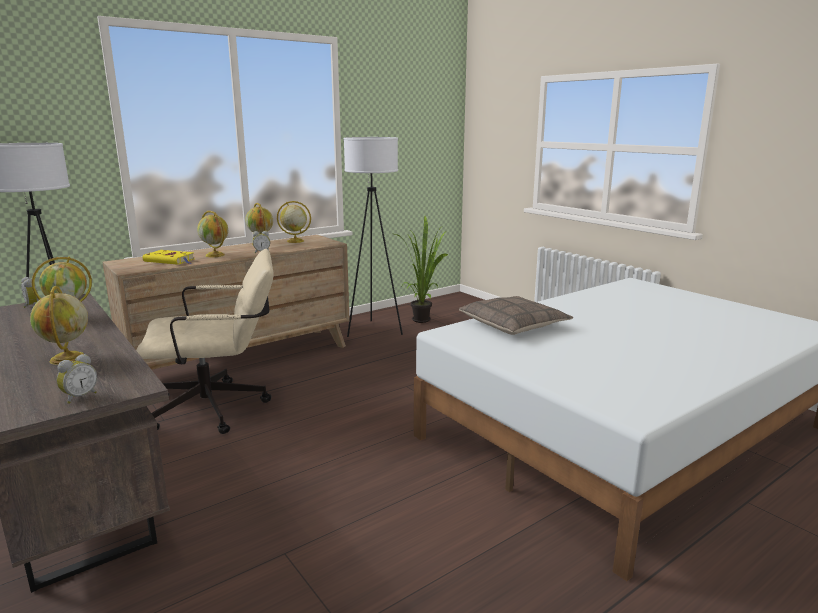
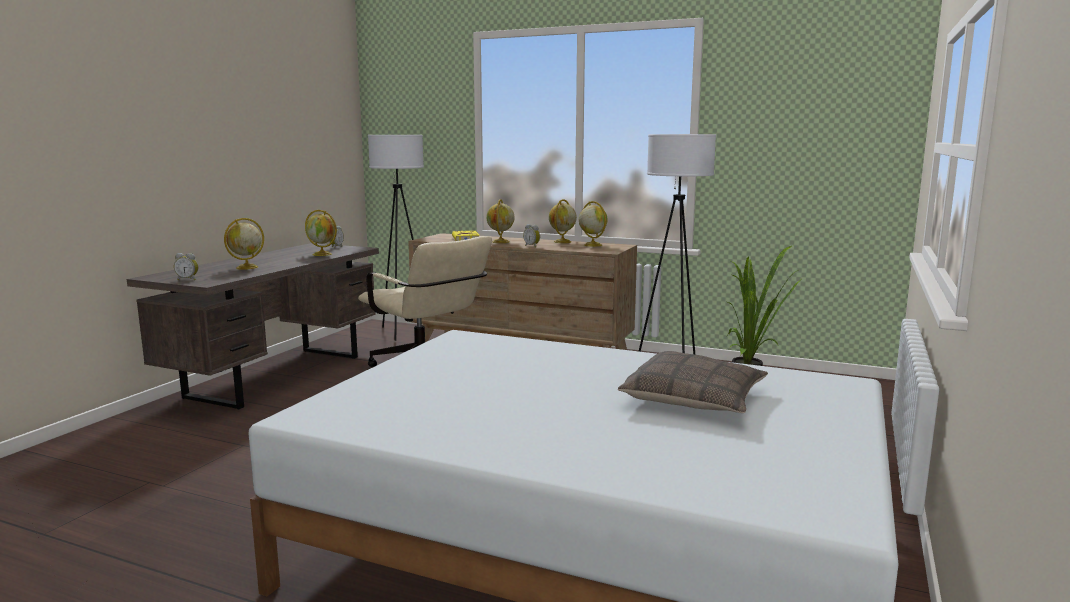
camera: 60 degrees right, 5 degrees down
(514, 325) = (522, 352): pillow -> pillow (694, 398)

